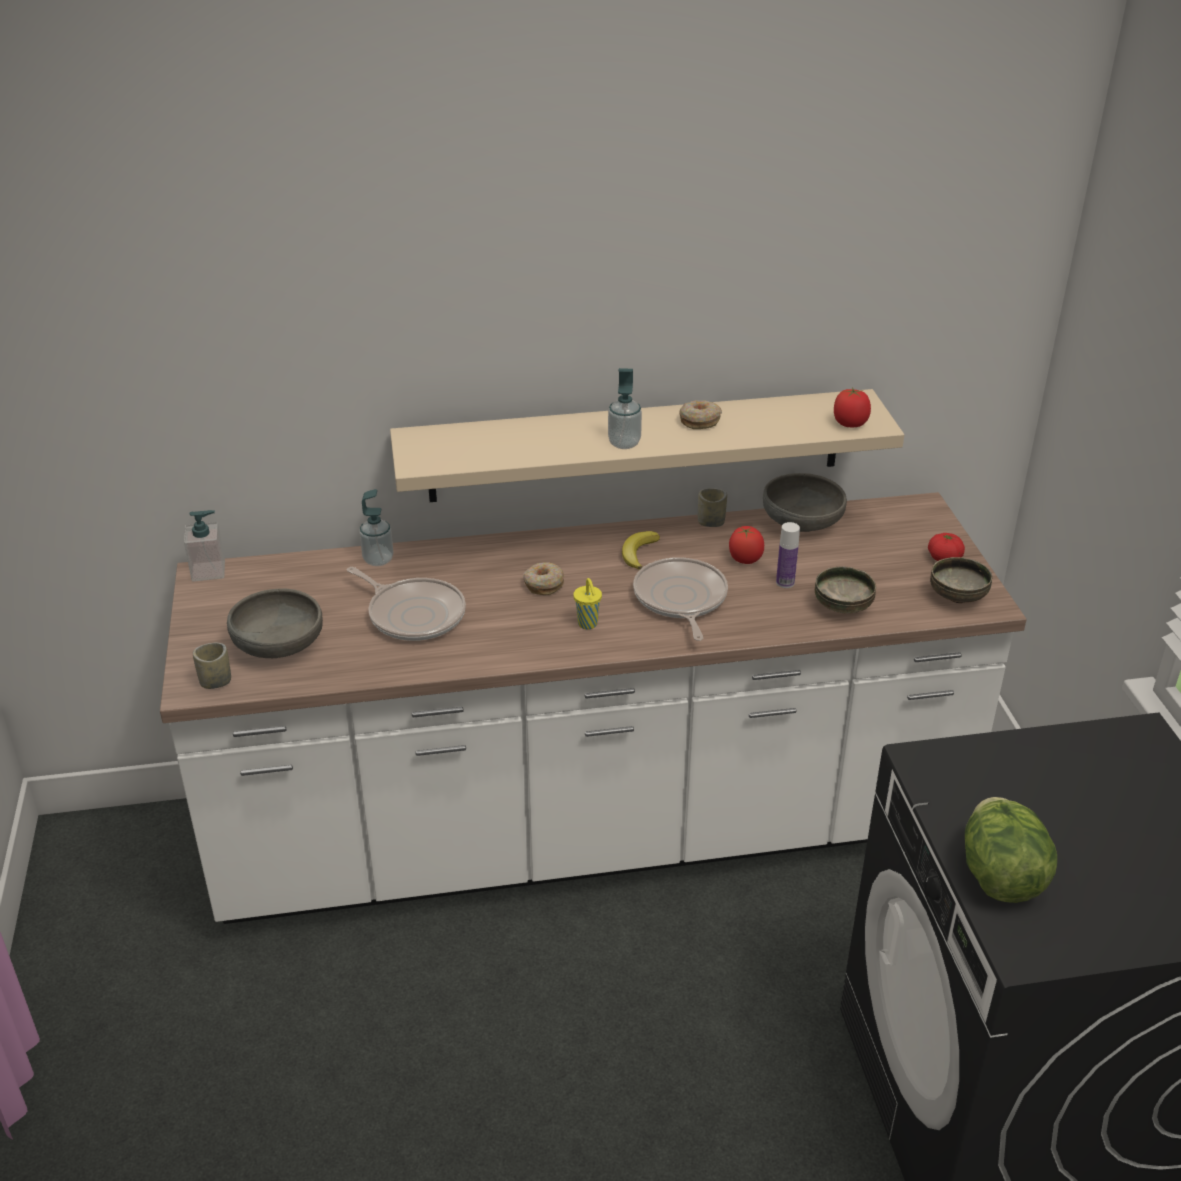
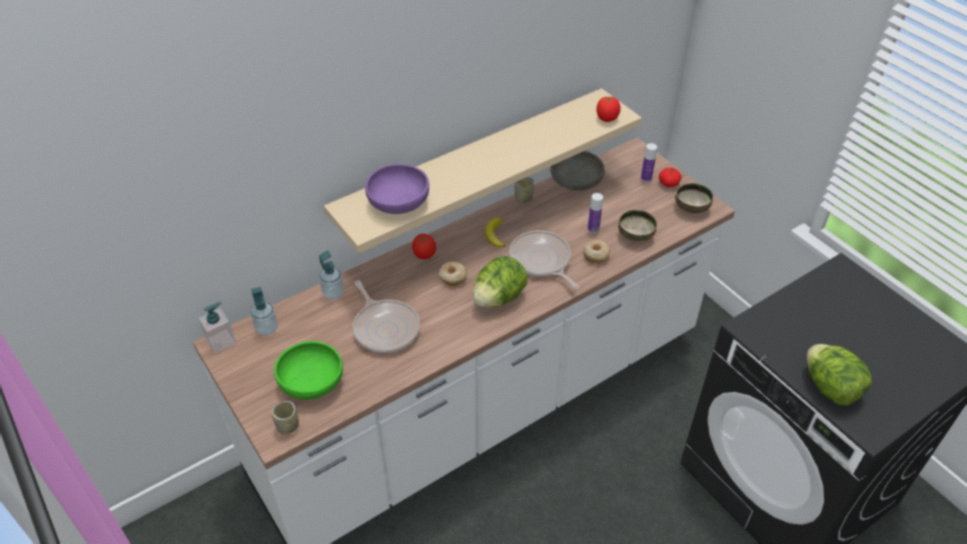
camera: 25 degrees left, 10 degrees up
(278, 645) = (311, 382): grey bowl -> green bowl
(413, 614) = (385, 327): frying pan -> frying pan turned 45 degrees clockwise
(484, 448) = (399, 203): none -> purple bowl
(588, 624) = (499, 298): yellow cup -> lettuce
(624, 443) = (485, 172): soap dispenser -> soap dispenser (267, 329)
(699, 421) = (518, 141): donut -> donut (596, 255)
(745, 559) = (560, 219): tomato -> tomato (424, 255)
(913, 544) = (646, 178): none -> bottle

